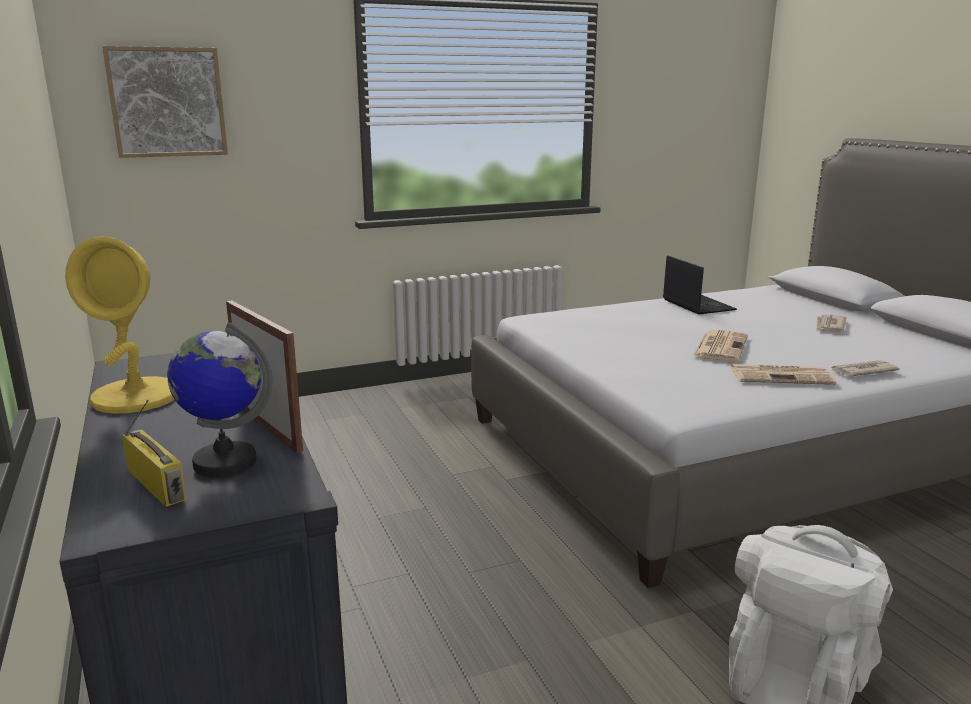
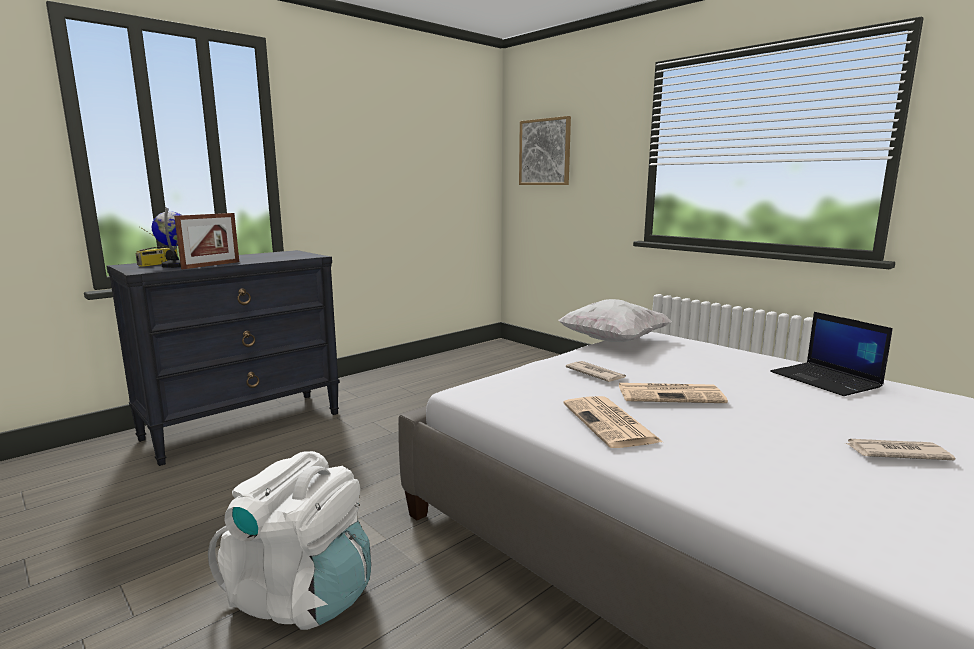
camera: 70 degrees right, 5 degrees down
(137, 397) = (251, 255): yellow table lamp -> none
(549, 333) = (613, 341): none -> white pillow
(697, 304) = (826, 380): laptop -> laptop turned 105 degrees clockwise
(862, 371) = (693, 467): newspaper -> newspaper (595, 374)

